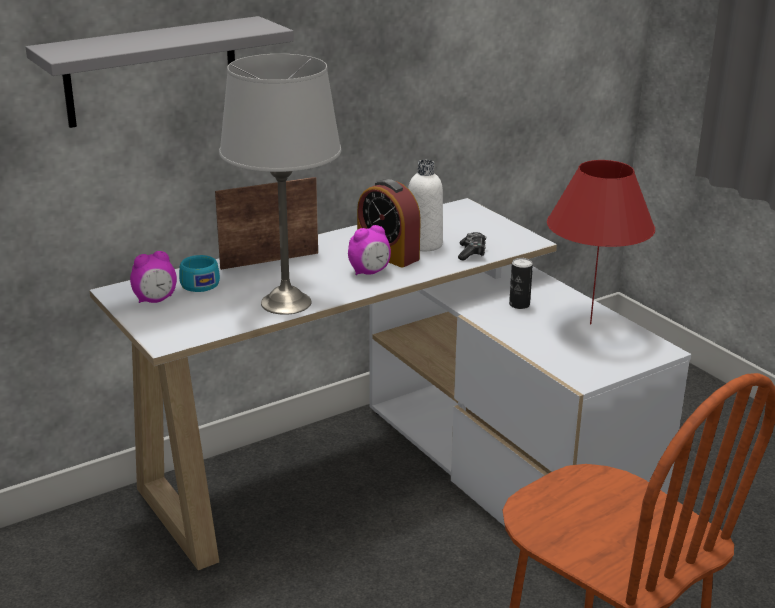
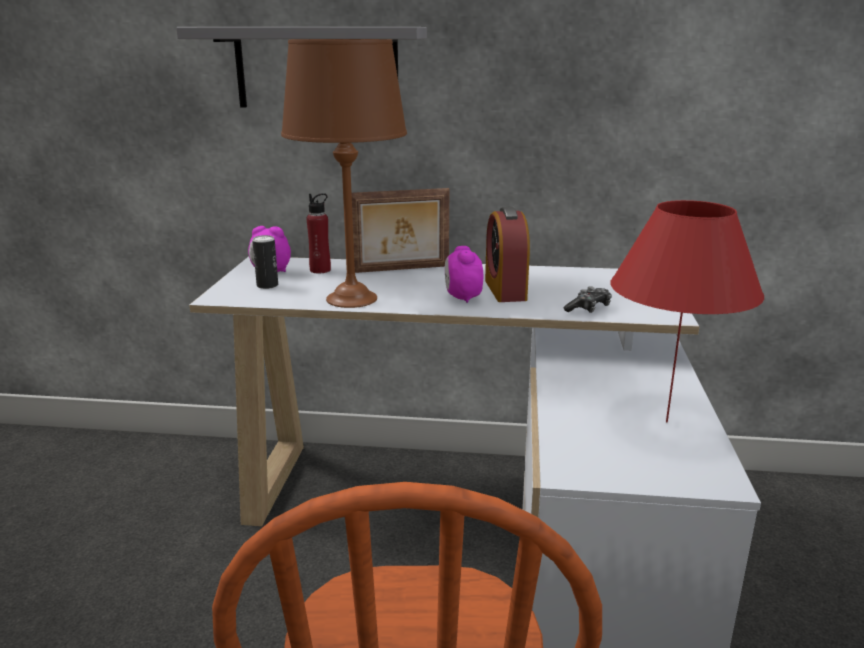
camera: 40 degrees right, 5 degrees down
(198, 283) = (320, 270): turquoise cup -> red bottle
(269, 260) = (401, 269): picture frame -> picture frame turned 150 degrees clockwise
(287, 303) = (352, 299): grey table lamp -> brown table lamp
(369, 272) = (462, 298): alarm clock -> alarm clock turned 75 degrees clockwise
(424, 244) = (553, 291): white bottle -> none
(519, 304) = (611, 378): can -> can (267, 285)

